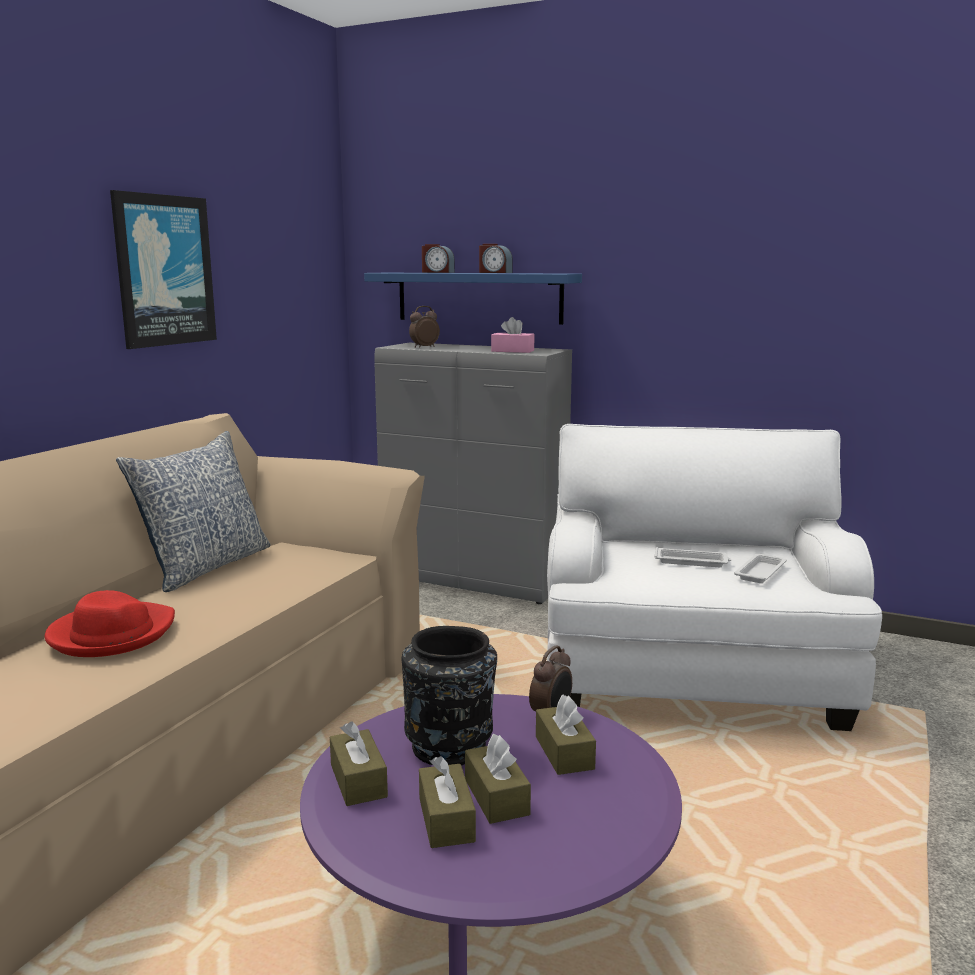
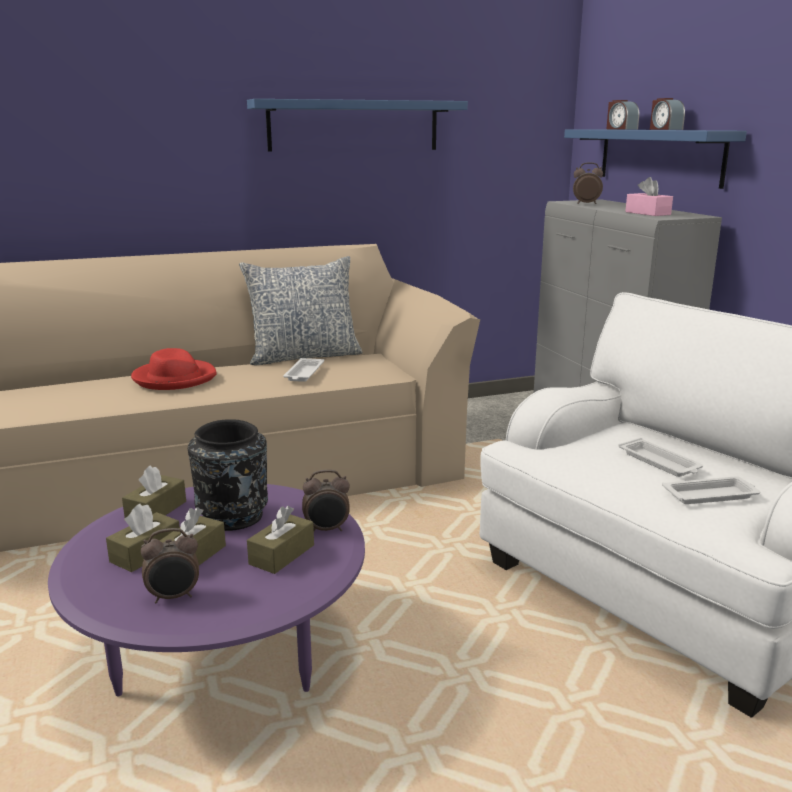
camera: 45 degrees right, 5 degrees up
(164, 270) = (354, 126): picture -> blue shelf
(259, 582) = (304, 374): none -> white tray
(563, 835) = (174, 597): none -> alarm clock

